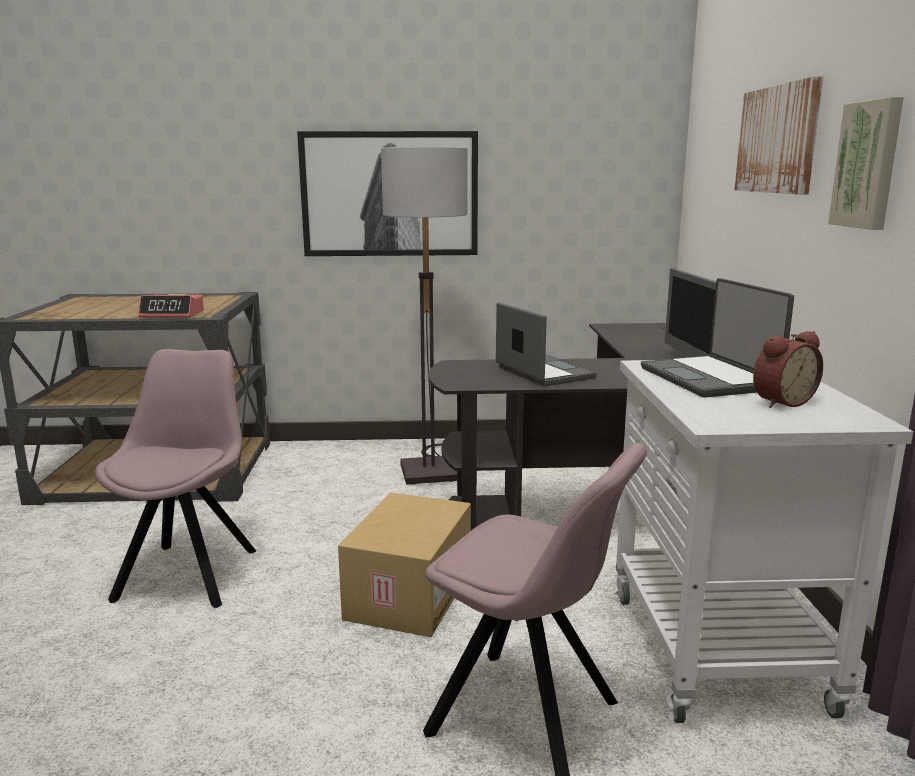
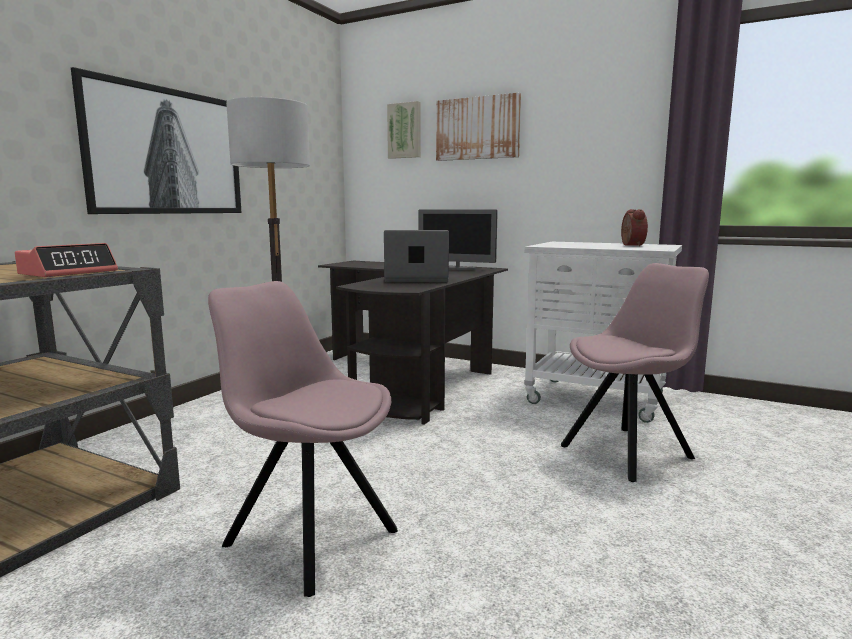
camera: 60 degrees left, 5 degrees down
(408, 593) = (461, 452): cardboard box -> none
(710, 378) = (580, 245): laptop -> none
(868, 165) = (574, 138): picture -> picture (405, 130)

